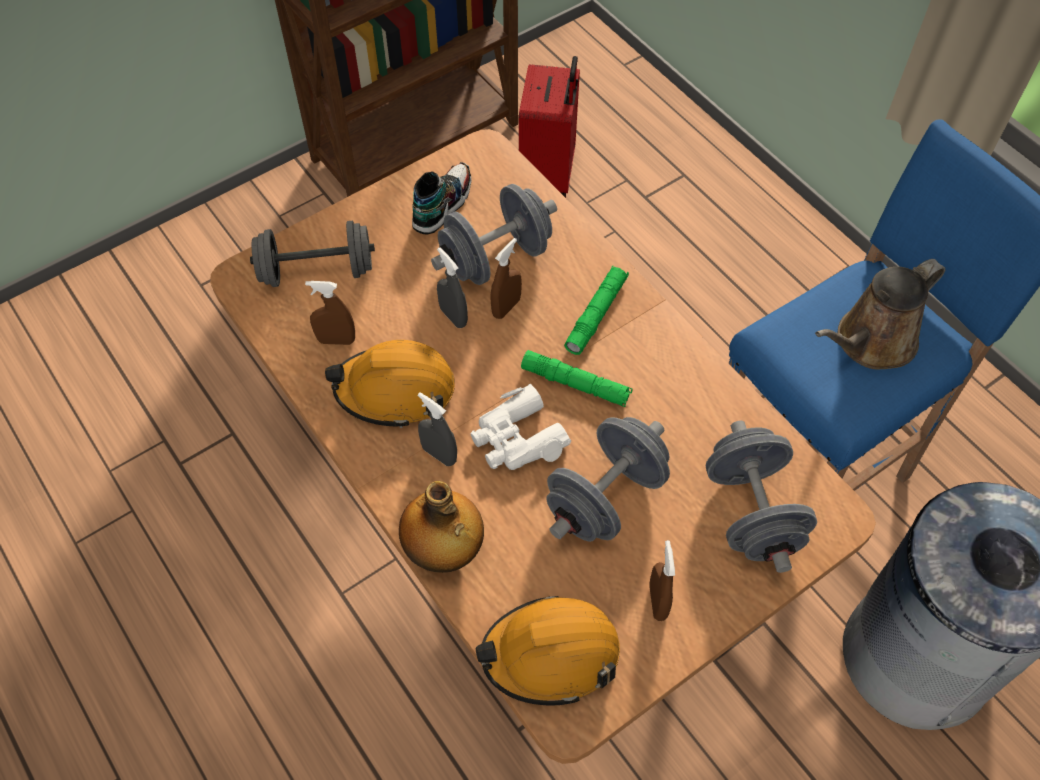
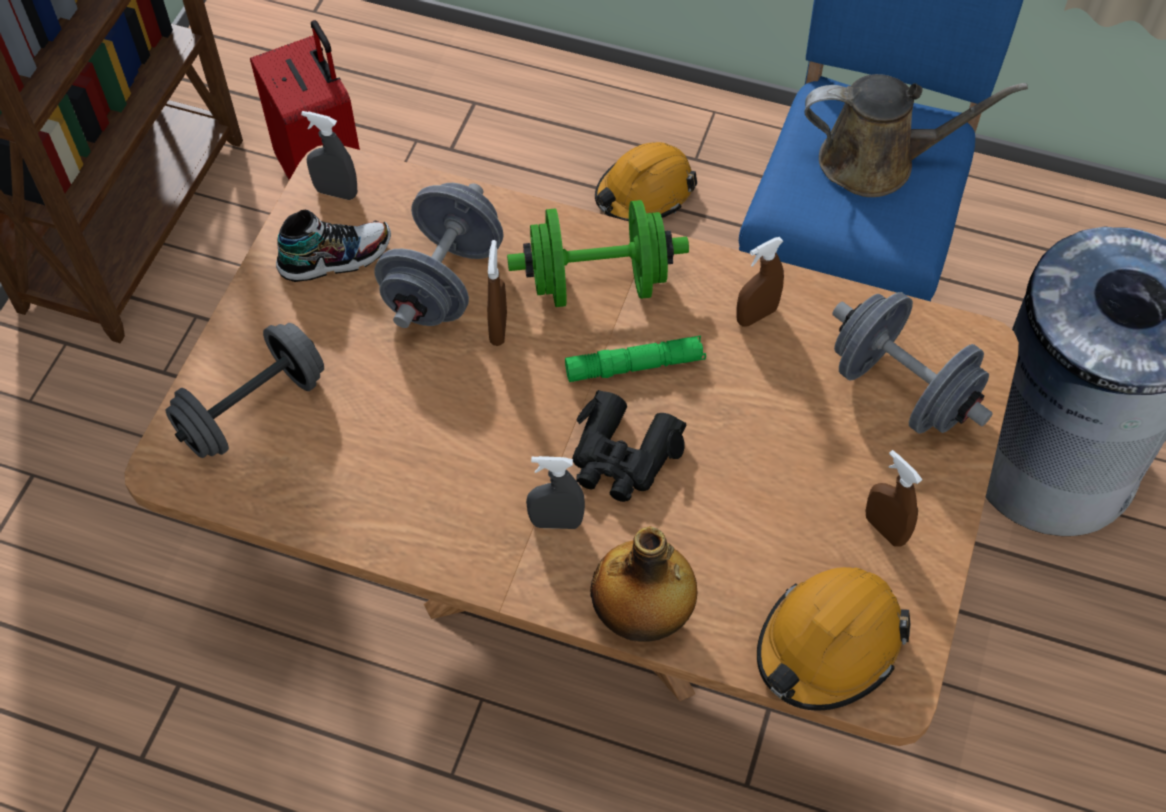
camera: 35 degrees left, 0 degrees up
(336, 340) = (341, 471): brown spray bottle -> brown spray bottle (756, 315)
(395, 390) = (452, 484): orange hard hat -> orange hard hat (644, 193)
(442, 205) = (335, 257): shoe -> shoe turned 75 degrees clockwise
(453, 316) = (449, 371): grey spray bottle -> grey spray bottle (336, 192)
(517, 439) = (622, 457): white binoculars -> black binoculars
(596, 314) = (597, 282): green flashlight -> green dumbbell
(605, 498) = (756, 461): grey dumbbell -> none
(870, 342) = (877, 161): brown watering can -> brown watering can turned 105 degrees counterclockwise

